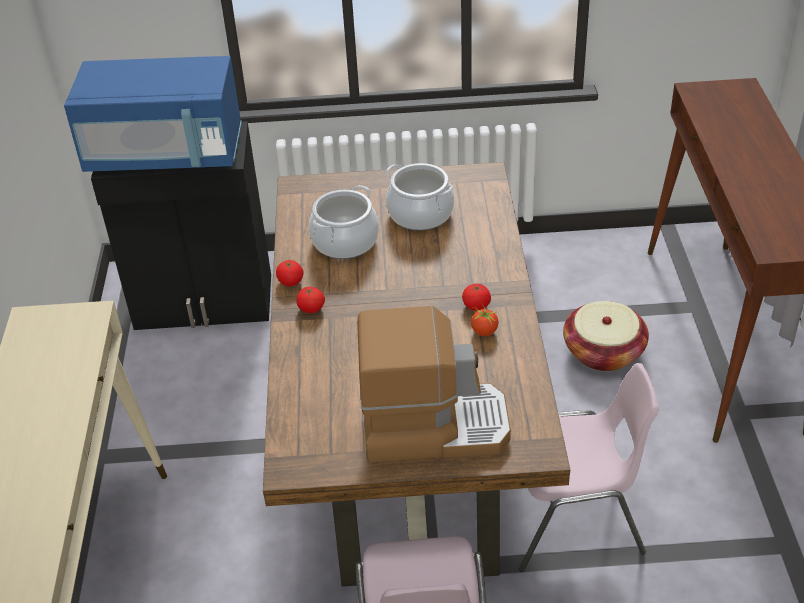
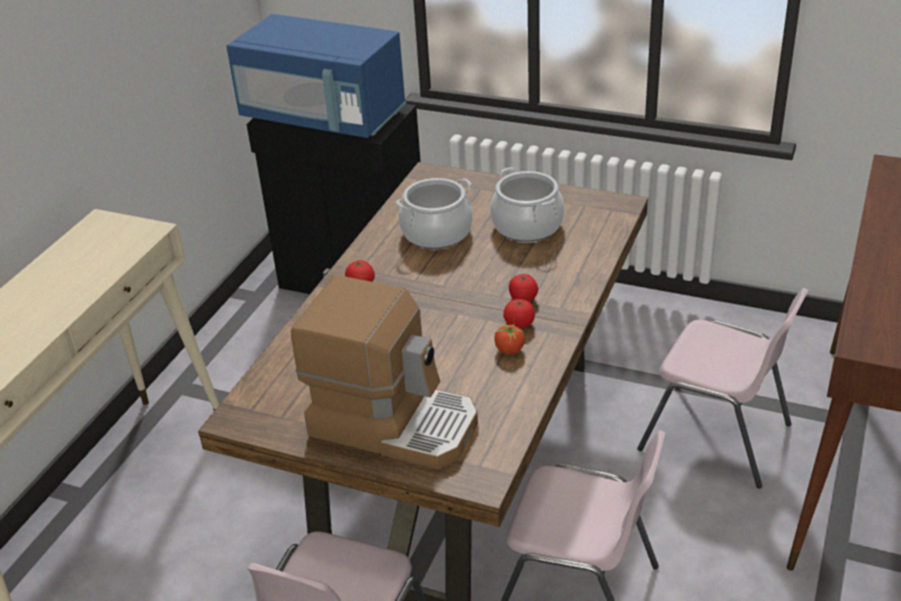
camera: 25 degrees right, 5 degrees down
(290, 281) = (360, 255): tomato -> tomato (523, 298)
(603, 352) = (717, 437): basket -> pink chair

